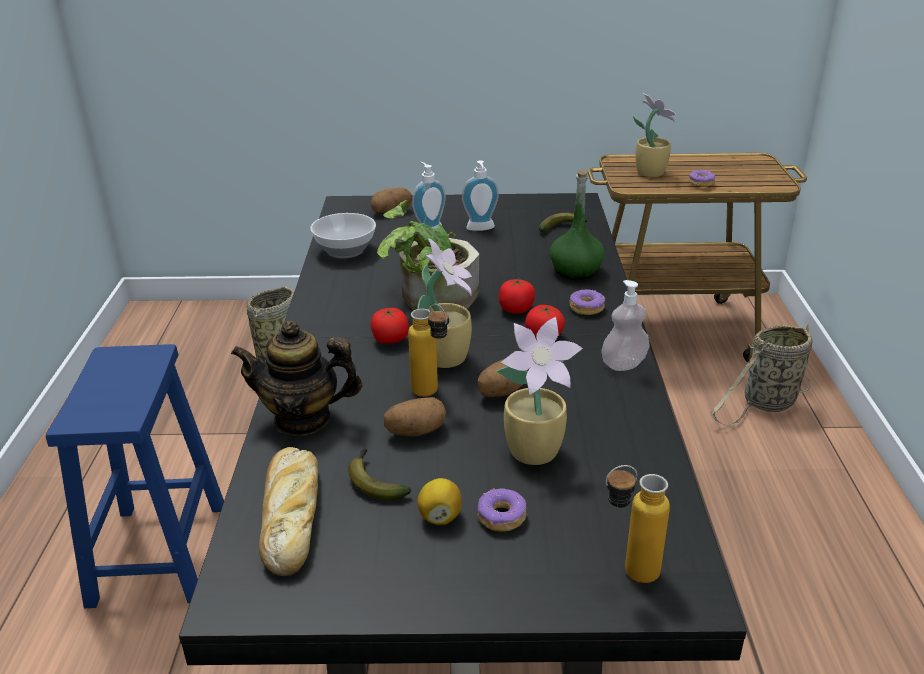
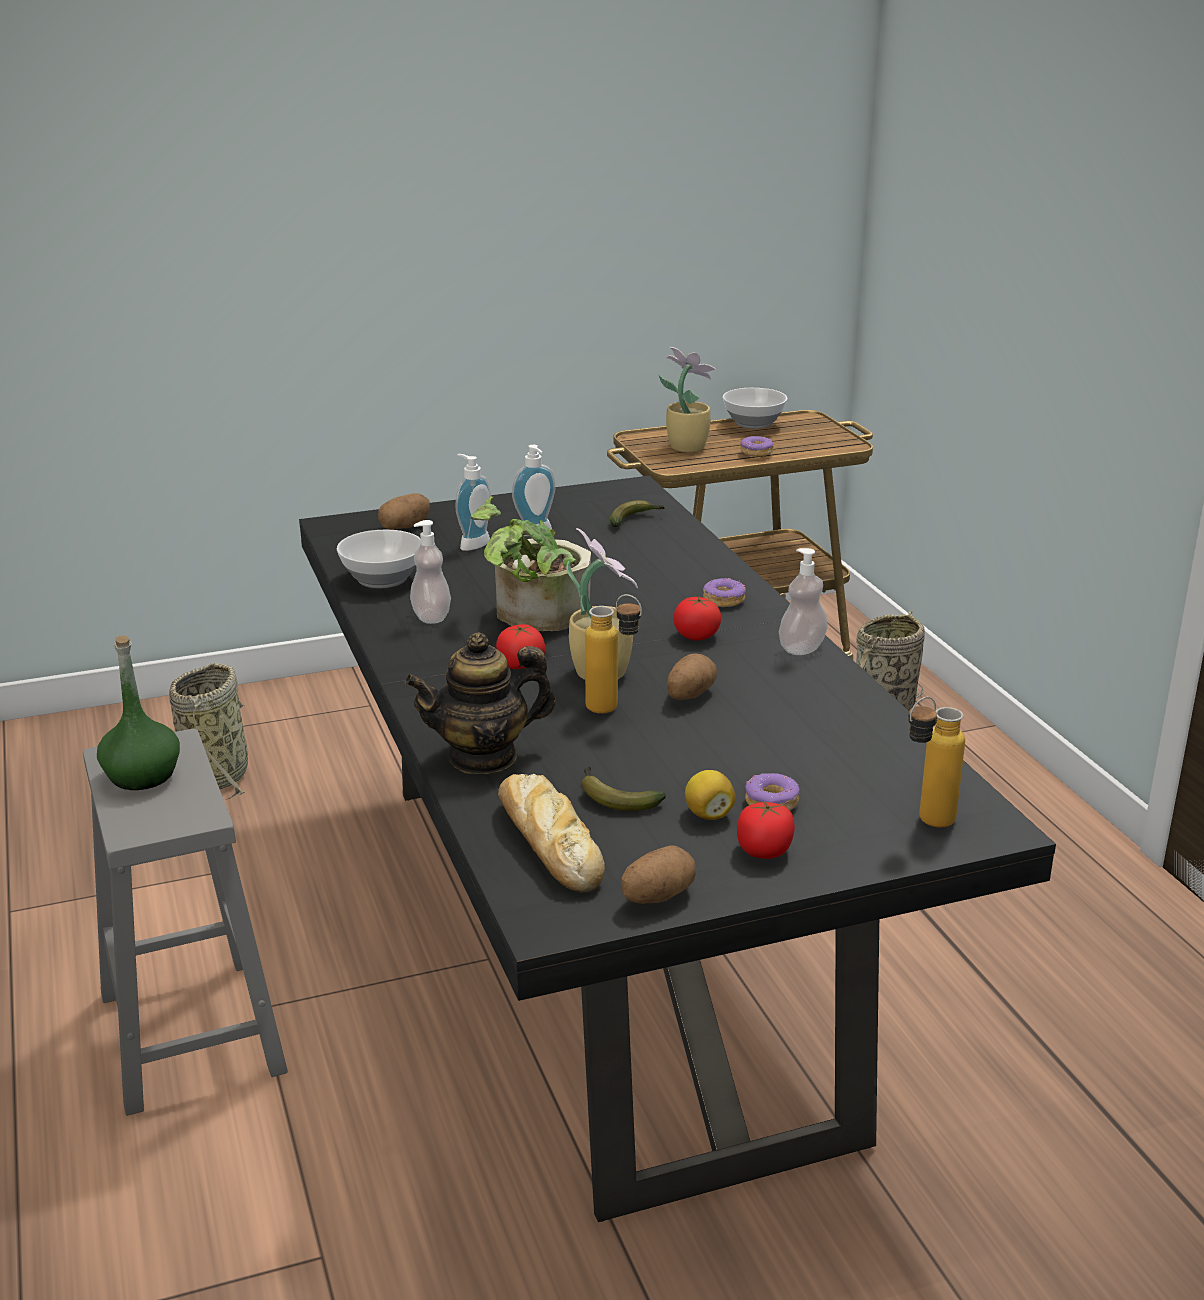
camera: 20 degrees left, 5 degrees down
(159, 551) = (190, 1030): blue stool -> grey stool
(356, 287) = (431, 617): none -> soap dispenser
(416, 431) = (623, 746): potato -> potato (657, 896)
(516, 309) = (644, 613): tomato -> tomato (764, 851)
(536, 452) = (766, 742): potted plant -> none
(576, 270) = (685, 563): green bottle -> green bottle (142, 775)
(713, 159) = (753, 423): none -> bowl

